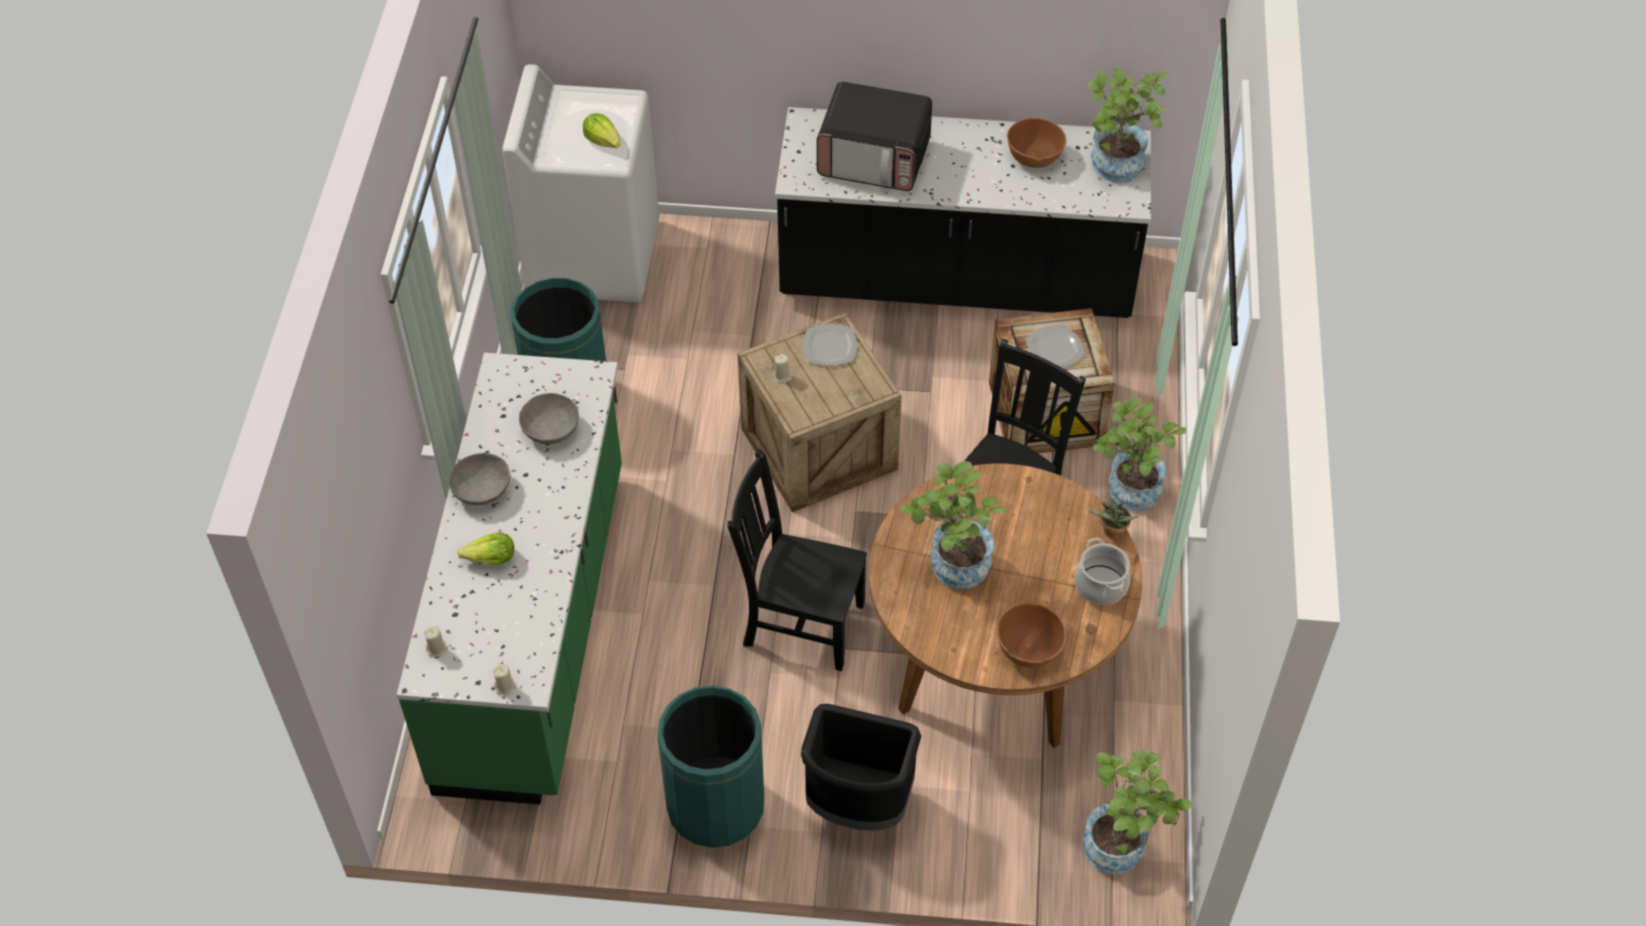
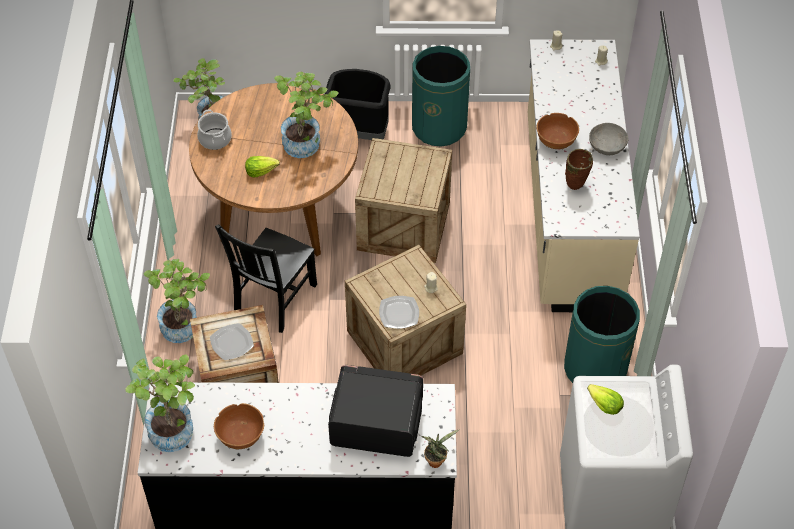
camera: 175 degrees right, 0 degrees up
(491, 559) = (587, 108): lettuce -> lettuce (261, 171)
(535, 627) = (569, 212): green counter -> beige counter
(551, 429) = (575, 186): grey bowl -> brown vase
(799, 622) = (404, 226): black chair -> crate
(1029, 649) = (260, 103): brown bowl -> brown bowl (556, 141)
(1111, 533) = (205, 169): potted plant -> potted plant (436, 460)

